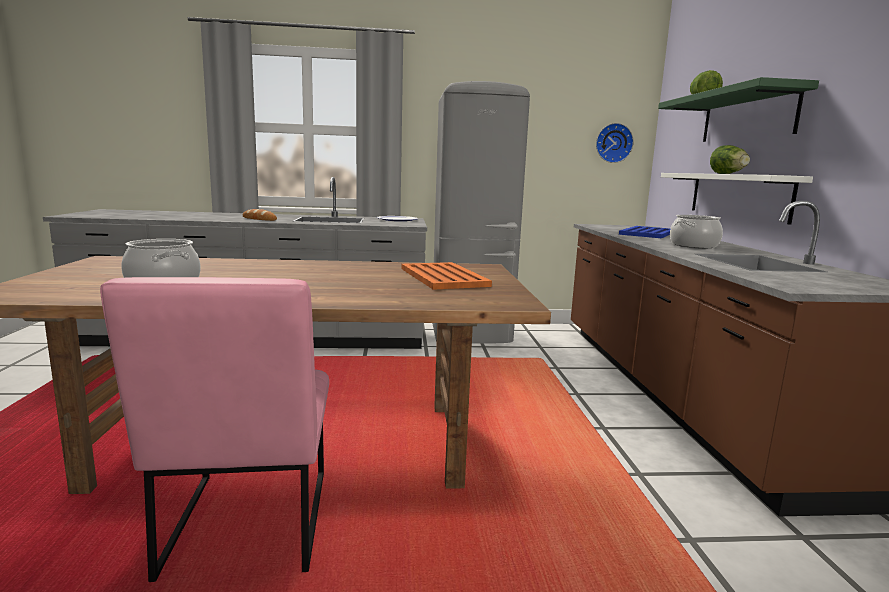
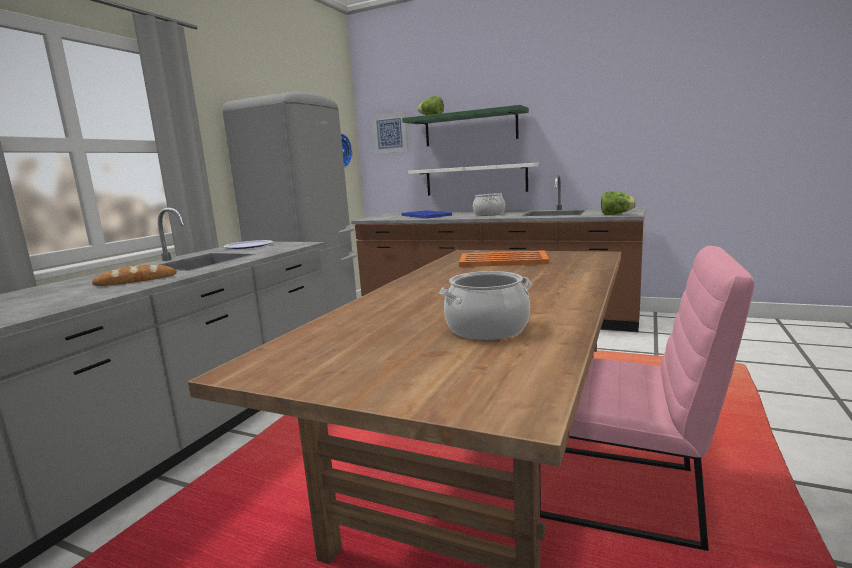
camera: 60 degrees left, 0 degrees up
(678, 123) = (390, 133): none -> picture
(728, 174) = (470, 166): lettuce -> lettuce (616, 214)

